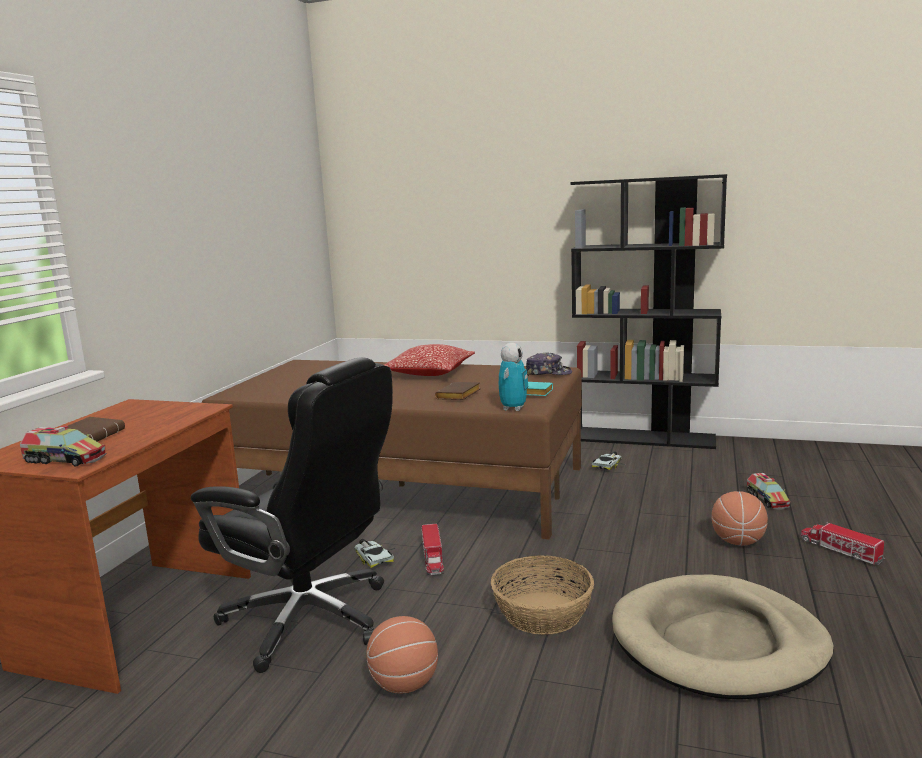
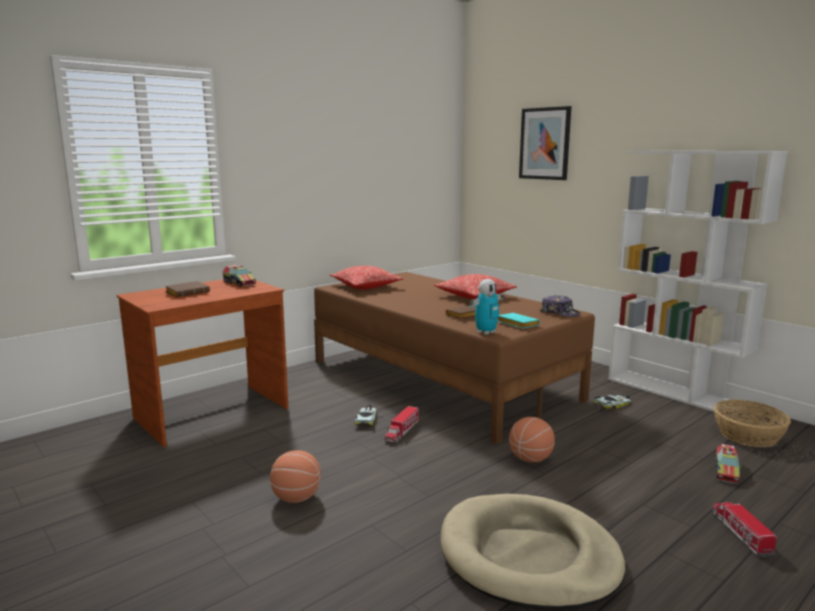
camera: 30 degrees right, 0 degrees up
(65, 459) = (159, 301): toy truck -> toy truck (239, 283)
(275, 386) = (366, 287): none -> pillow
(310, 619) = (291, 443): black office chair -> none
(446, 180) = (545, 143): none -> picture
(542, 612) = (429, 489): basket -> basket (748, 435)
(644, 438) = (675, 392): black bookcase -> white bookcase
(738, 541) = (648, 494): basketball -> basketball (530, 459)

